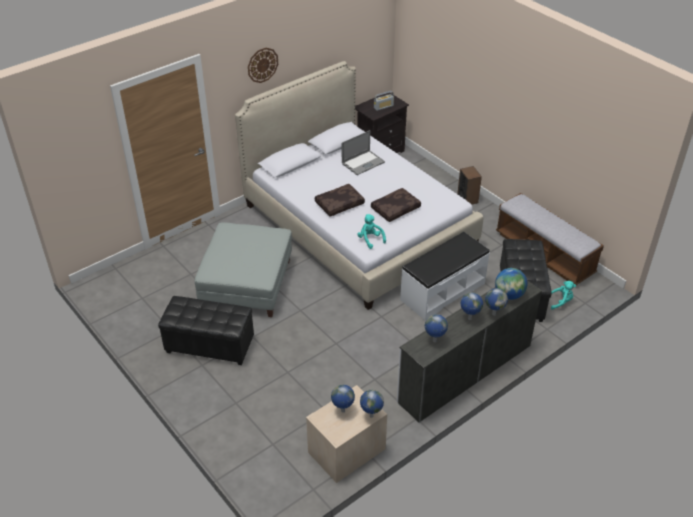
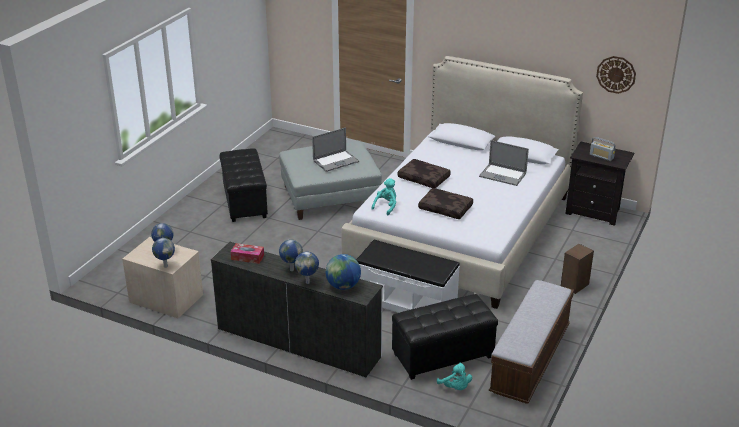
camera: 65 degrees right, 10 degrees down
(253, 247) = (336, 161): none -> laptop
(262, 65) = (476, 32): wall clock -> wall clock (616, 74)
(434, 341) = (247, 257): globe -> tissue box

